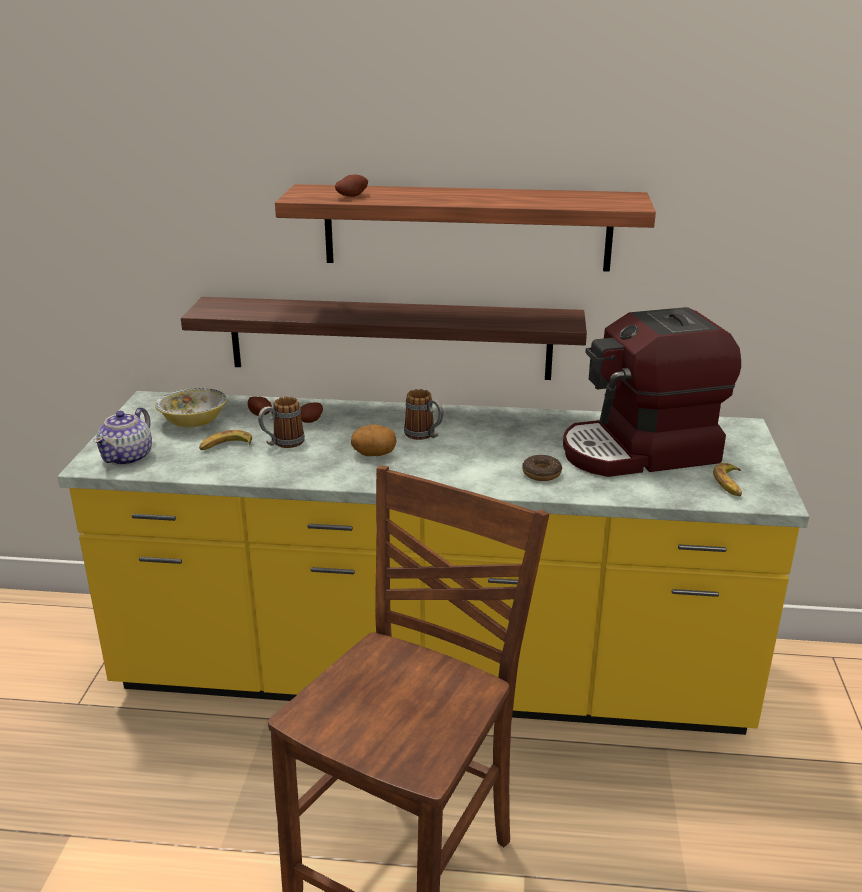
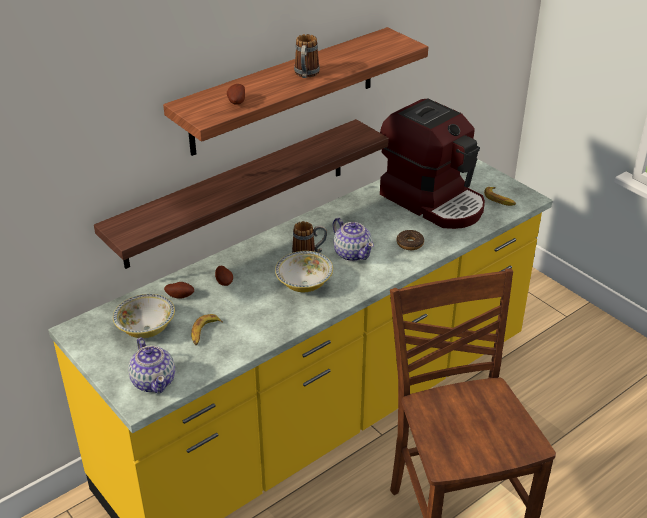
camera: 45 degrees left, 10 degrees up
(282, 443) = (236, 309): mug -> mug (306, 75)
(374, 454) = (304, 284): potato -> bowl
(466, 454) = (352, 253): none -> teapot
(641, 452) = (433, 201): coffee machine -> coffee machine turned 75 degrees counterclockwise

